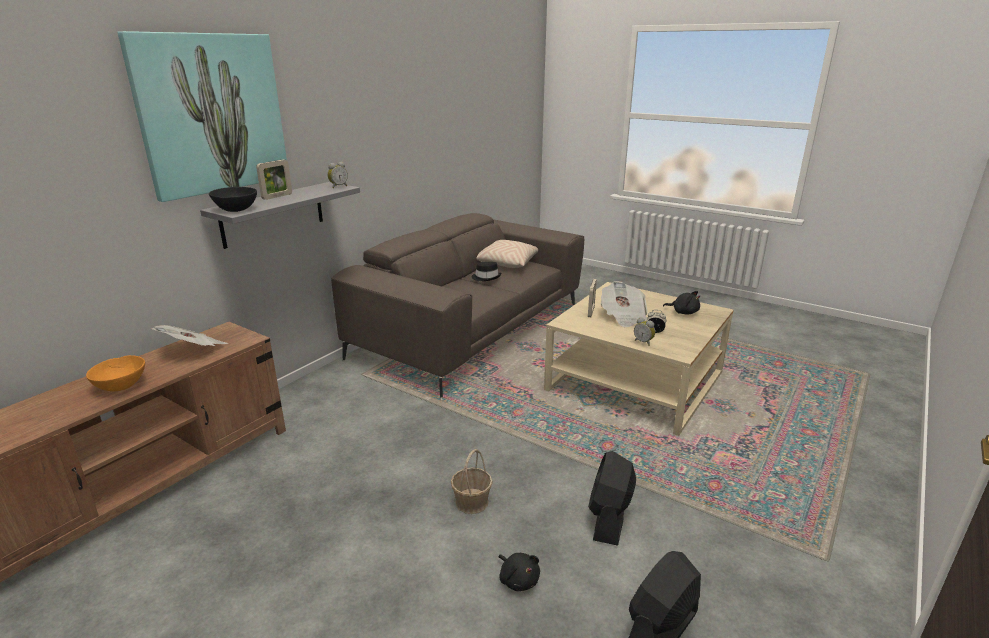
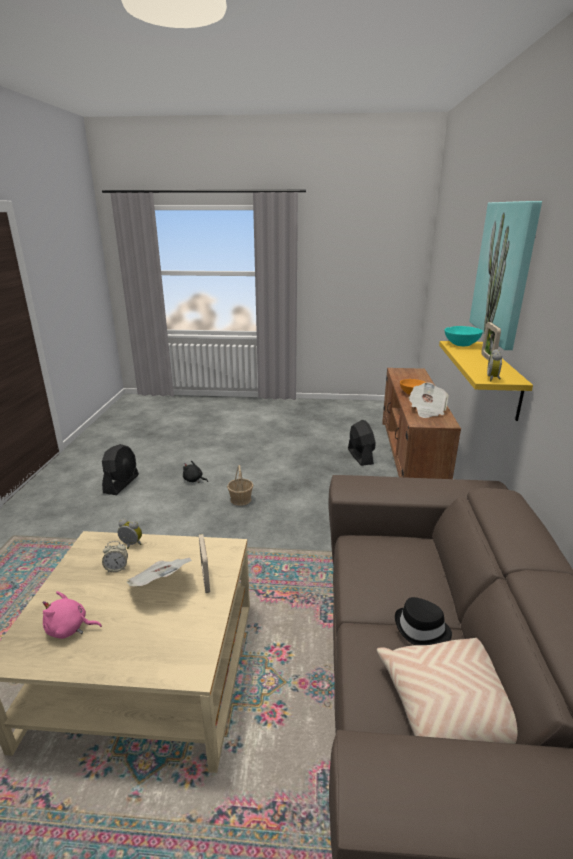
camera: 150 degrees right, 0 degrees up
(236, 209) = (461, 344): black bowl -> turquoise bowl
(273, 214) = (501, 379): grey shelf -> yellow shelf
(609, 518) = (153, 517): black fan -> black fan (360, 456)
(683, 312) = (69, 628): black plush toy -> pink plush toy

